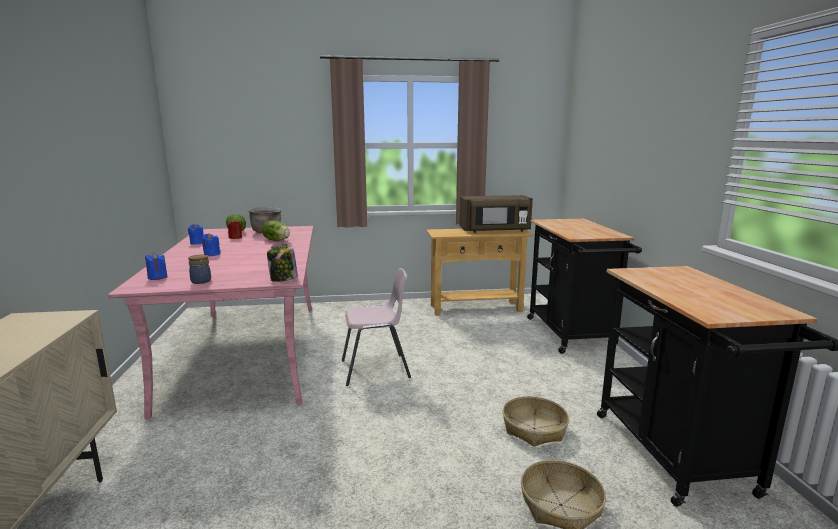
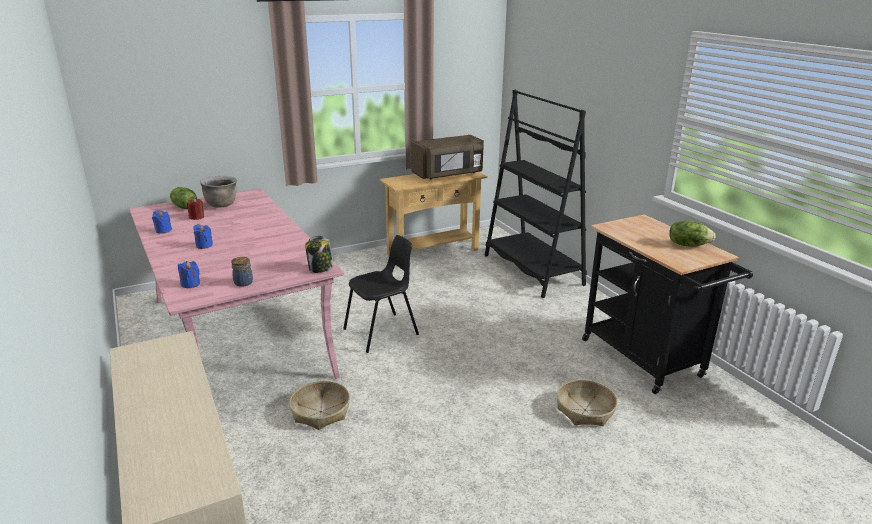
camera: 20 degrees left, 10 degrees up
(277, 240) = (249, 216): lettuce -> lettuce (688, 245)
(376, 369) = (382, 332): pink chair -> black chair
(534, 428) = (542, 359): basket -> basket (321, 411)
(572, 336) = (532, 270): black cart -> black bookcase

